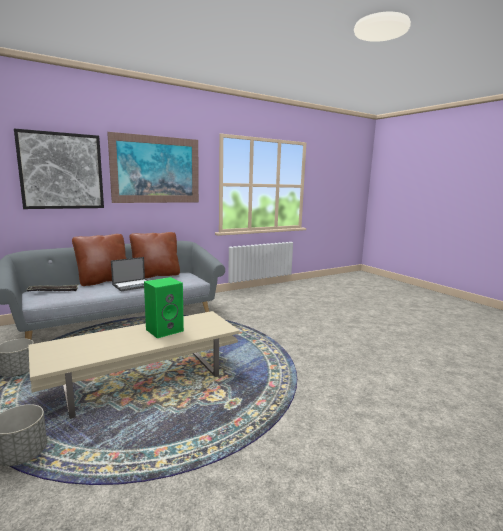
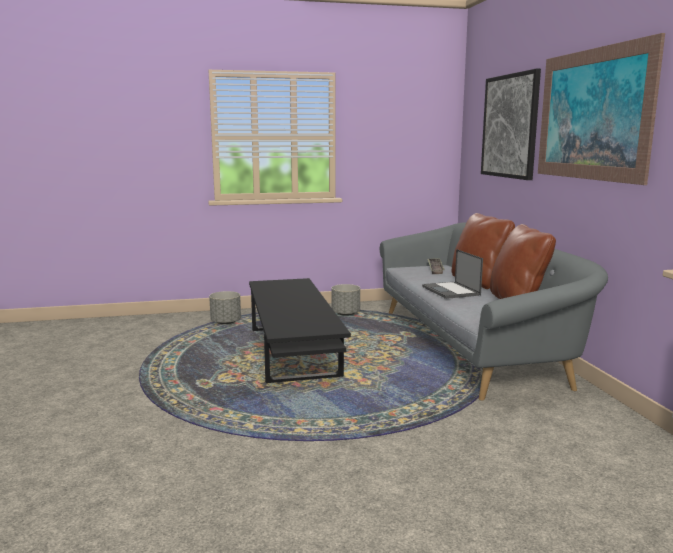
camera: 110 degrees right, 0 degrees up
(143, 379) = (293, 351): beige coffee table -> black coffee table
(165, 330) = (301, 310): green speaker -> none

